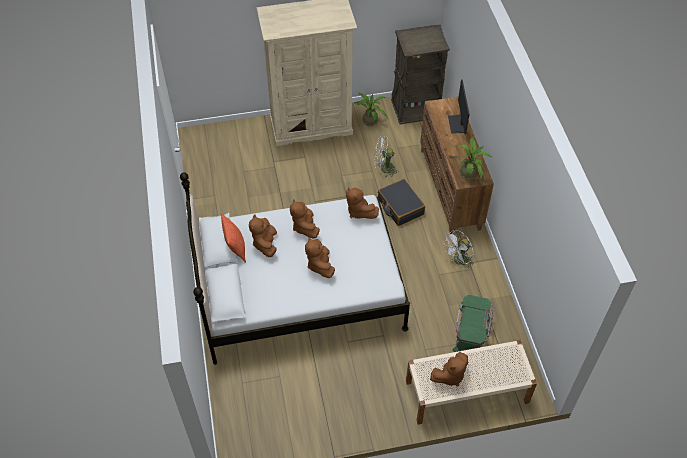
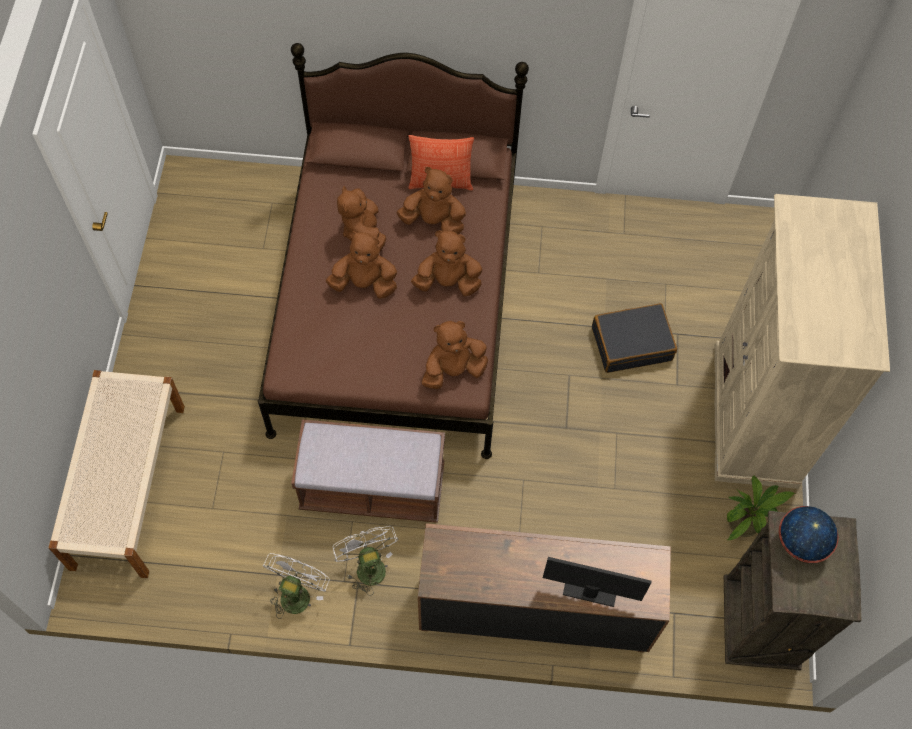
camera: 105 degrees right, 10 degrees up
(299, 290) = (397, 307): white bed -> brown bed
(383, 168) = (615, 509): white fan -> white fan (297, 592)
(400, 207) = (516, 508): black suitcase -> black suitcase (631, 343)
(415, 45) = (800, 543): none -> globe
(416, 271) = (372, 488): none -> brown bench
(450, 376) = (119, 425): brown plush toy -> brown plush toy (363, 231)
(469, 172) = (459, 562): potted plant -> none
(471, 332) = (225, 533): green storage box -> none

